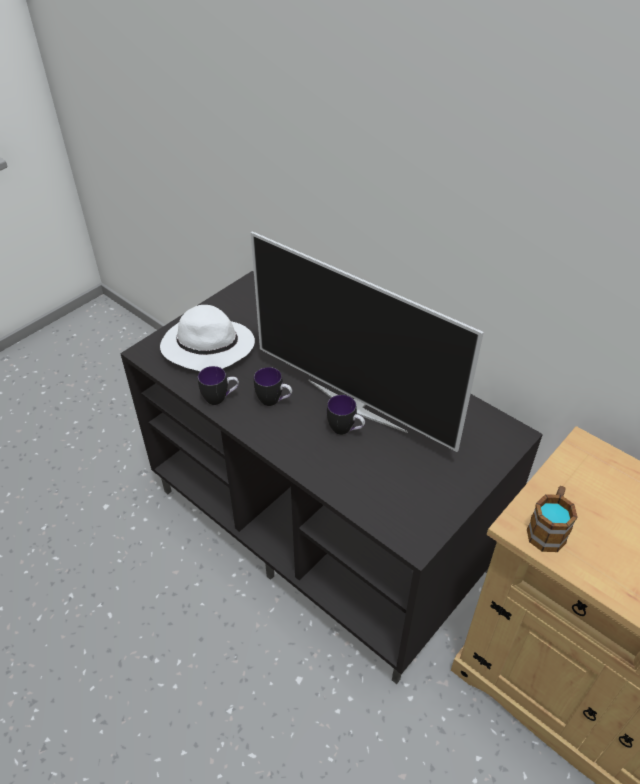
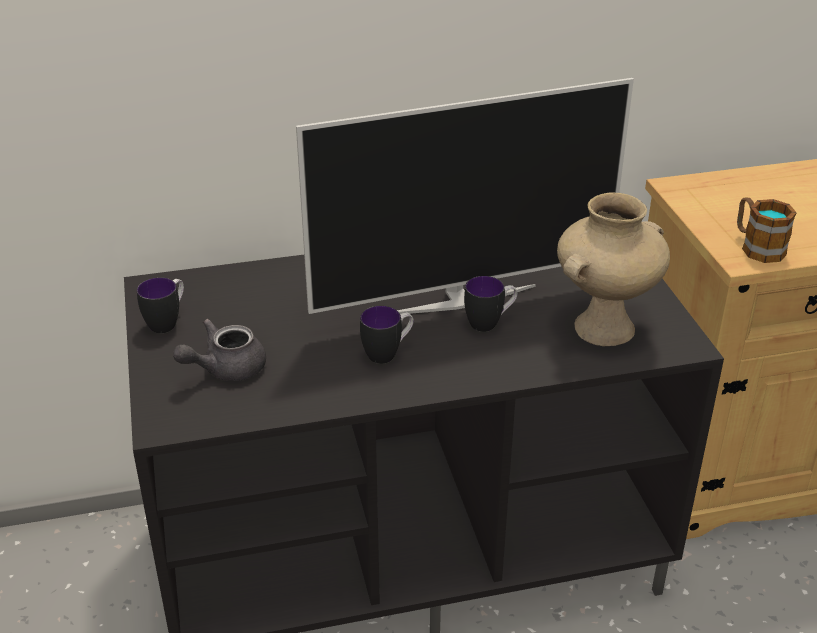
camera: 55 degrees left, 10 degrees down
(206, 348) = (225, 369): white hat -> grey teapot
(220, 398) = (334, 392): mug -> mug (167, 322)
(395, 488) = (604, 327): none -> beige vase

